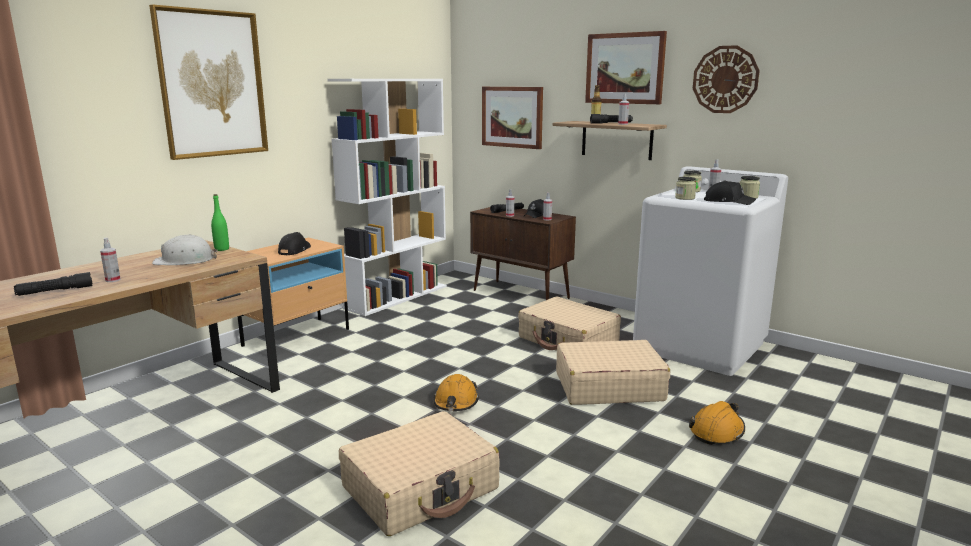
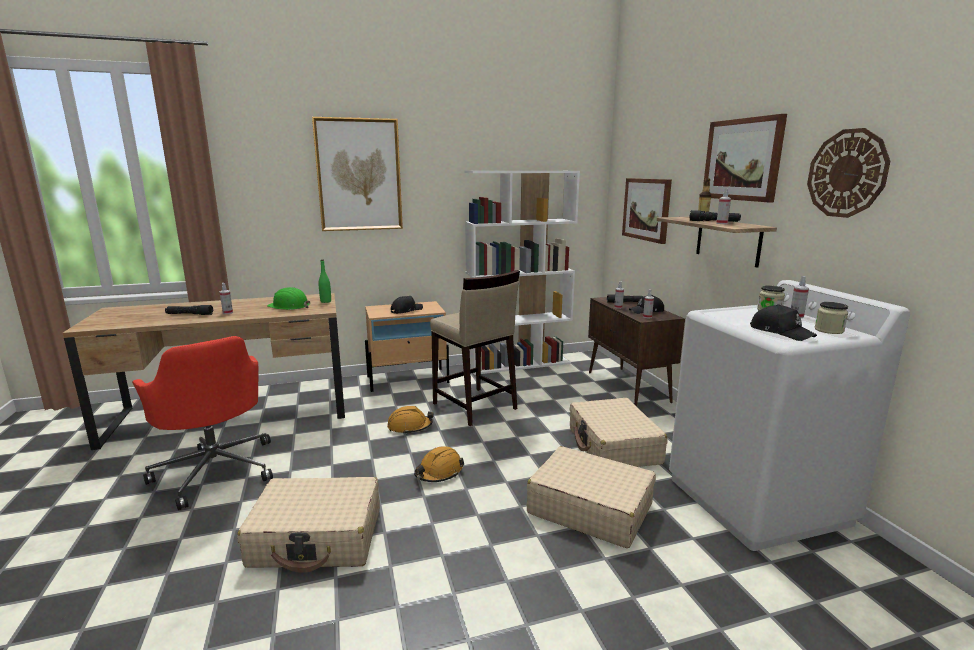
camera: 35 degrees right, 0 degrees up
(185, 260) = (289, 306): white hard hat -> green hard hat
(196, 483) = (216, 470): none -> red office chair
(408, 343) = (474, 406): none -> beige stool
(685, 198) = (734, 318): jar -> none
(717, 431) = (642, 611): orange hard hat -> orange hard hat (410, 427)

